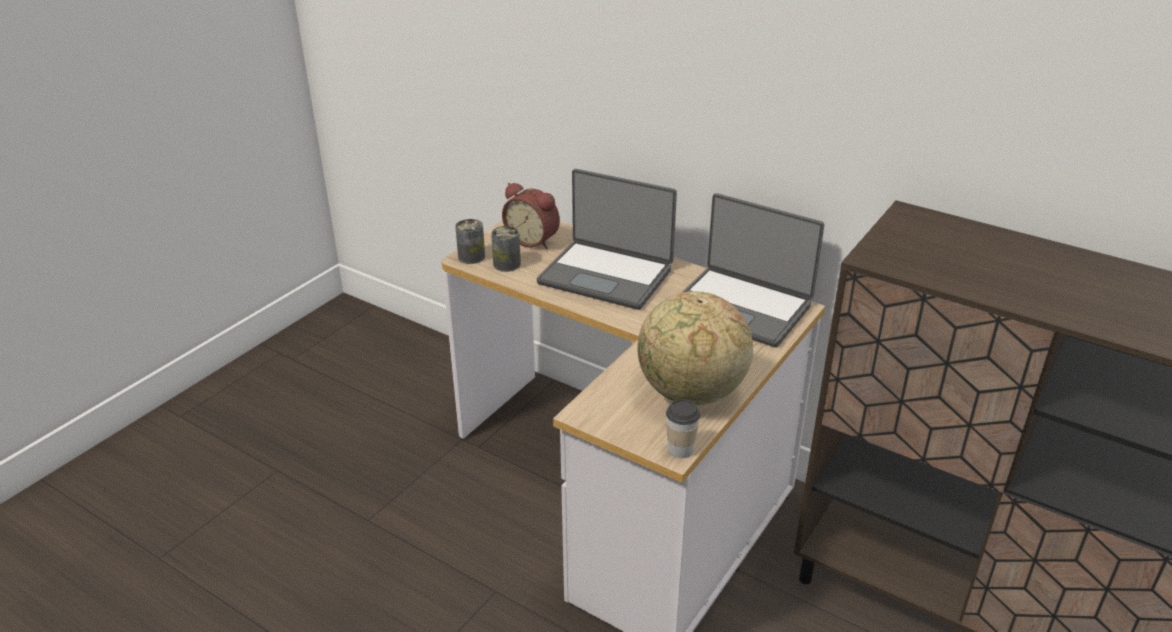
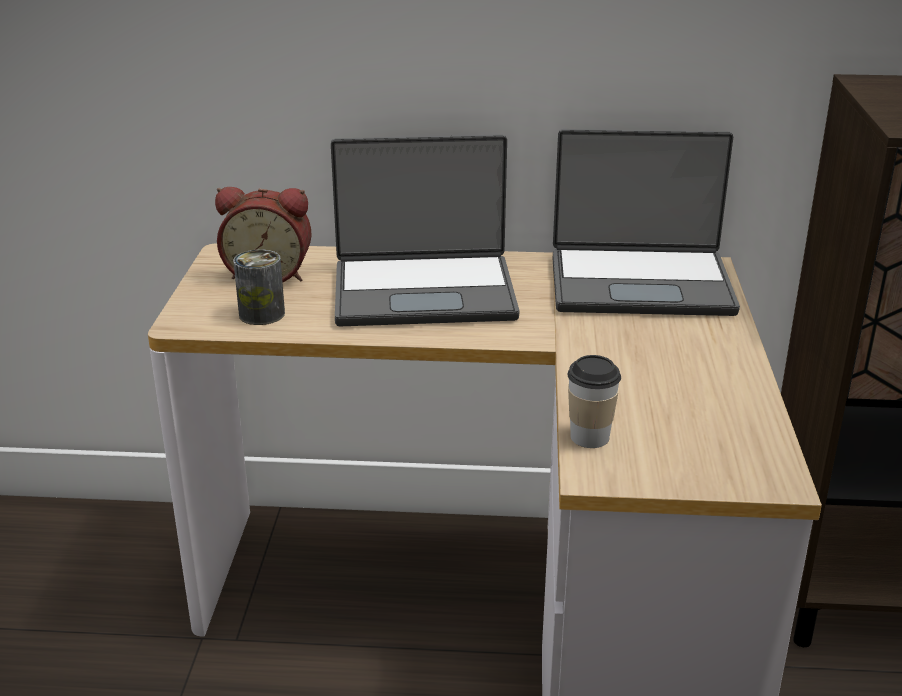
camera: 30 degrees left, 5 degrees down
(471, 257) = (194, 318): can -> none
(680, 449) = (779, 473): cup -> cup (589, 437)
(691, 393) = (705, 399): globe -> none

